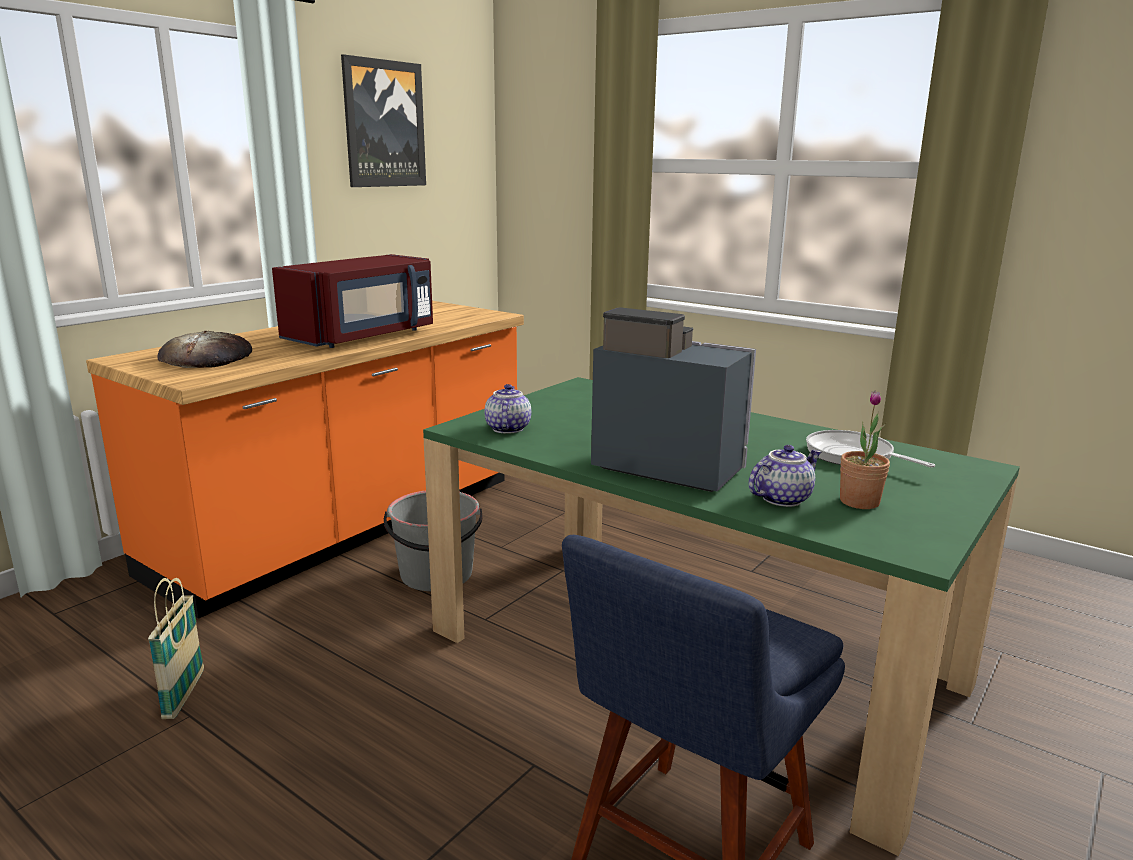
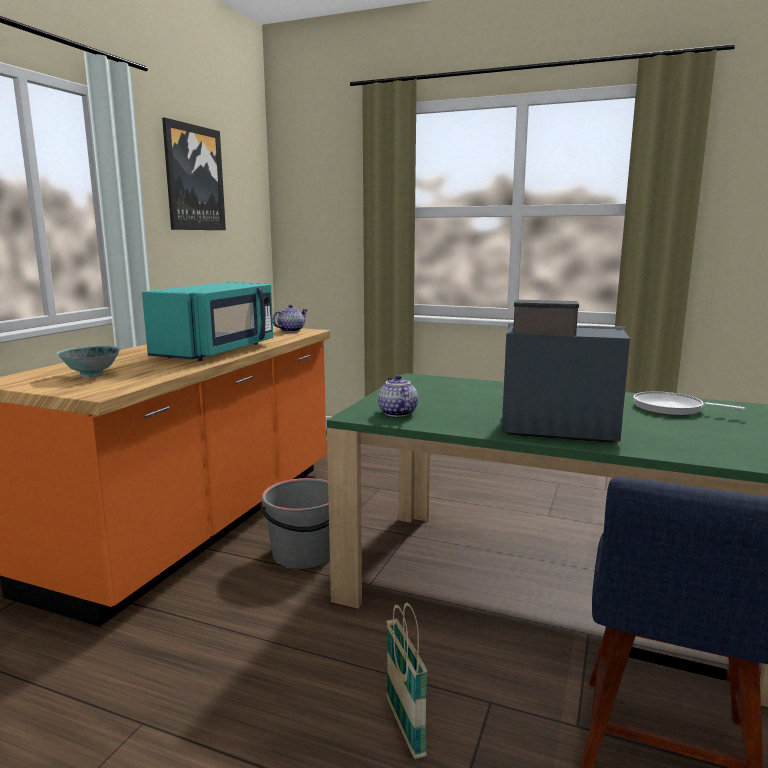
camera: 15 degrees left, 5 degrees down
(184, 695) = (125, 703): basket -> basket (405, 727)
(207, 358) = (91, 375): bread -> bowl
(364, 336) = (218, 351): red microwave -> turquoise microwave
(781, 498) = (665, 442): teapot -> teapot (290, 330)
(859, 502) = (719, 438): potted plant -> none

